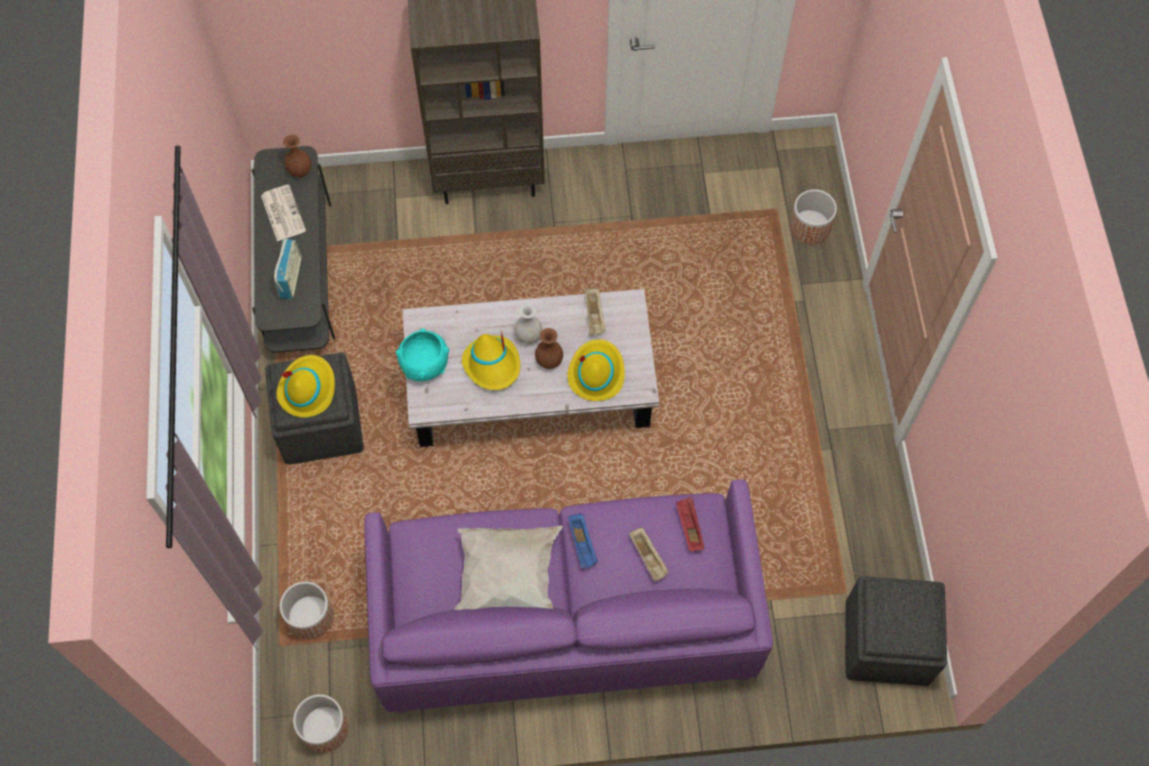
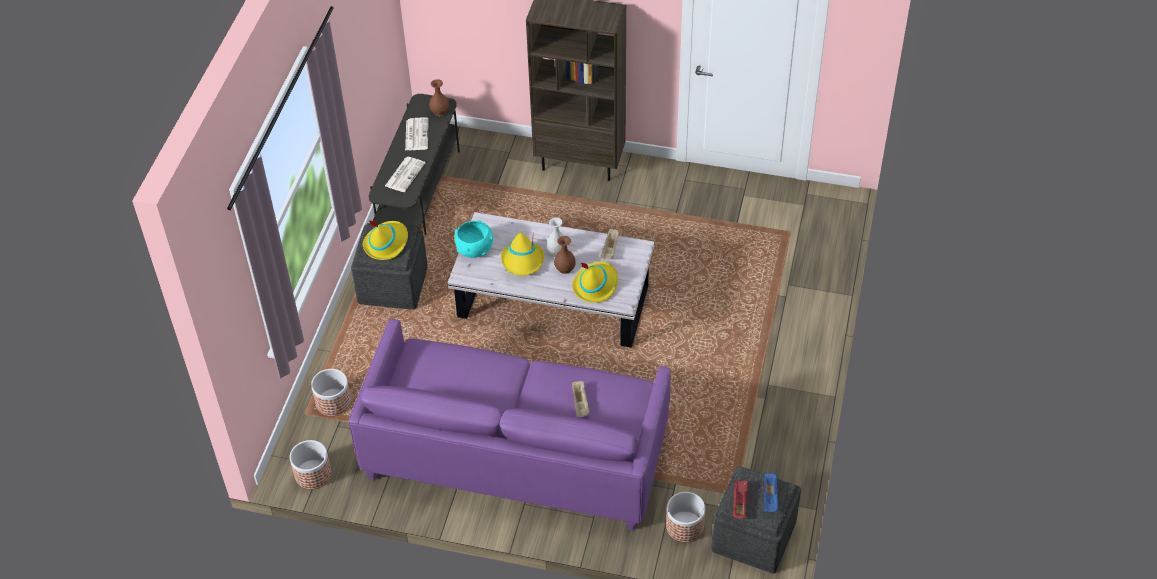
camera: 20 degrees right, 15 degrees down
(291, 277) = (405, 174): radio -> newspaper
(508, 578) = (474, 389): white pillow -> none
(582, 544) = (536, 384): blue tray -> blue tray (770, 497)
(689, 527) = (618, 393): red tray -> red tray (739, 503)
(809, 227) = (811, 249): planter -> planter (684, 526)

